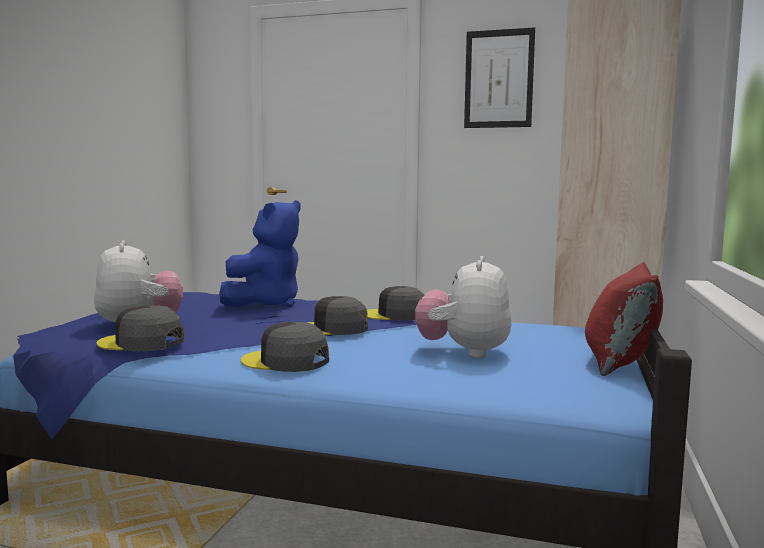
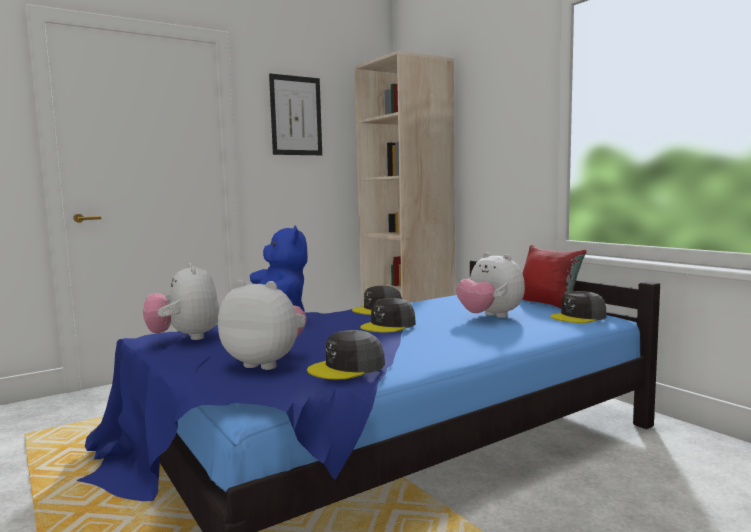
camera: 50 degrees left, 0 degrees up
(186, 297) = (185, 338): none -> plush toy
(285, 361) = (451, 347): grey cap -> grey cap (578, 317)

